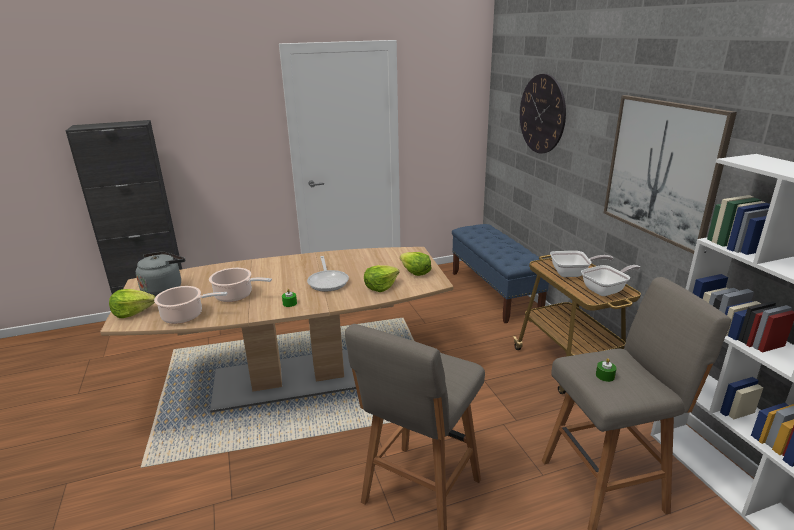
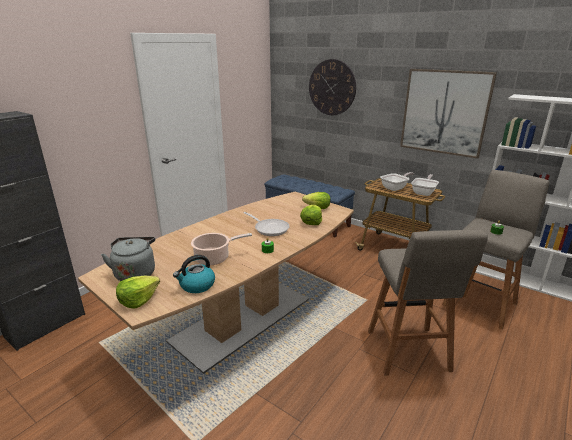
camera: 35 degrees left, 0 degrees up
(185, 316) = (197, 285): cooking pot -> kettle

